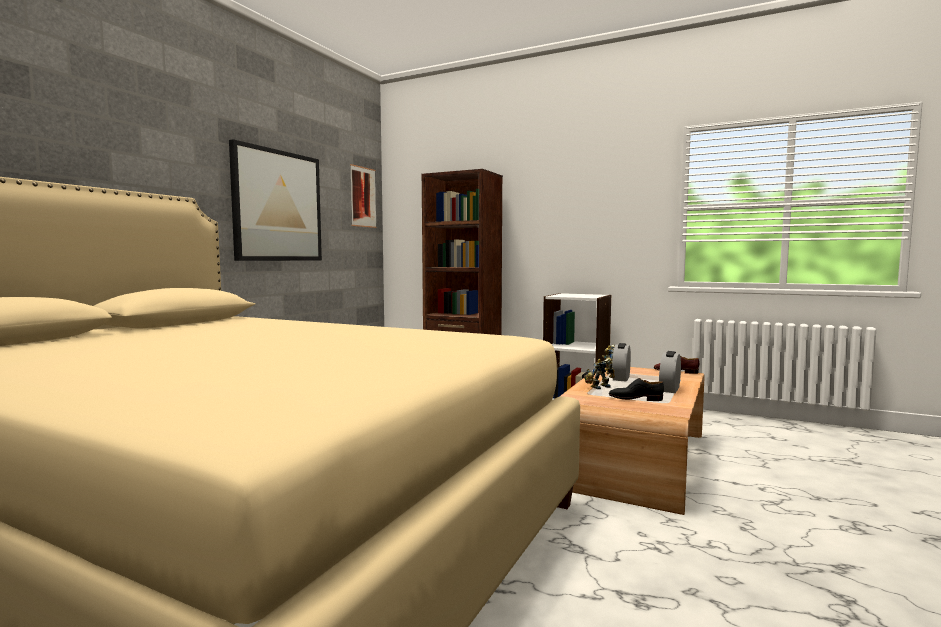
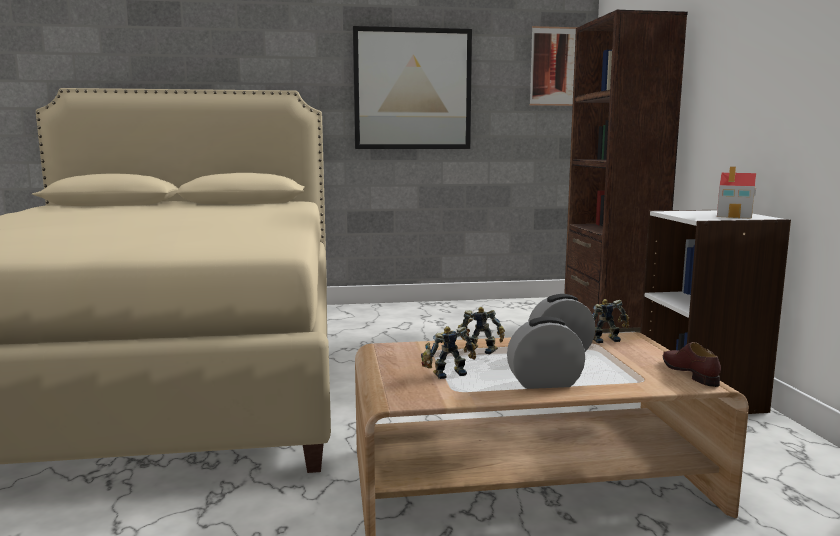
camera: 55 degrees right, 5 degrees up
(588, 295) = (735, 216): none -> toy house
(635, 398) = (447, 373): black shoe -> toy robot

